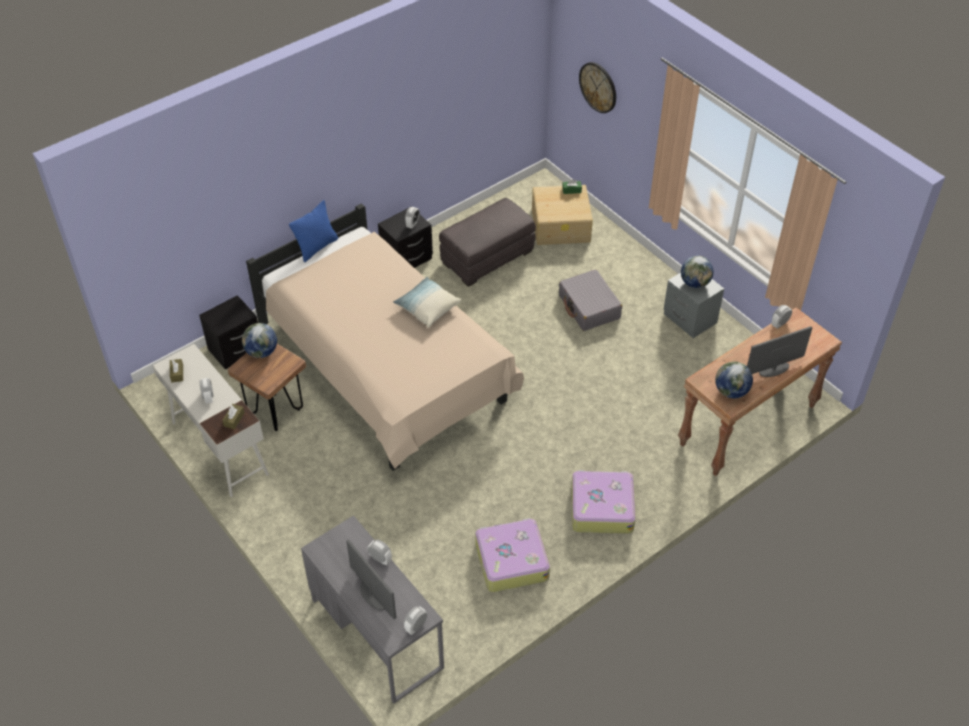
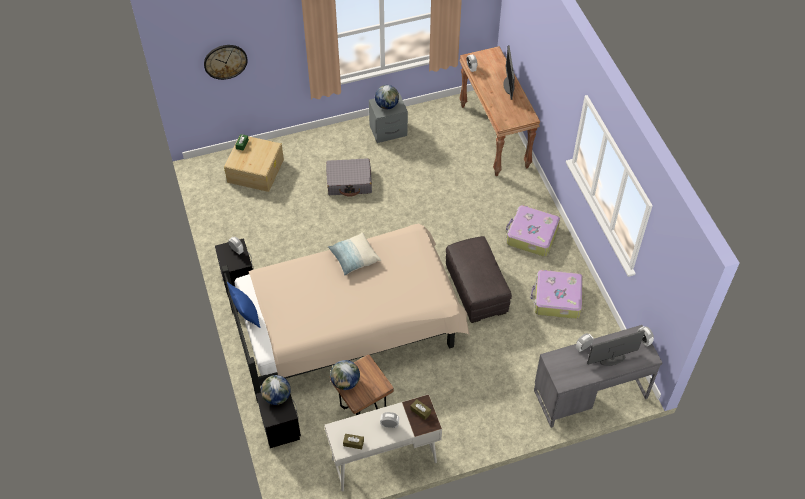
camera: 70 degrees left, 5 degrees up
(487, 257) = (265, 226): grey ottoman -> grey ottoman (475, 289)
(731, 391) = (518, 113): globe -> globe (277, 397)

